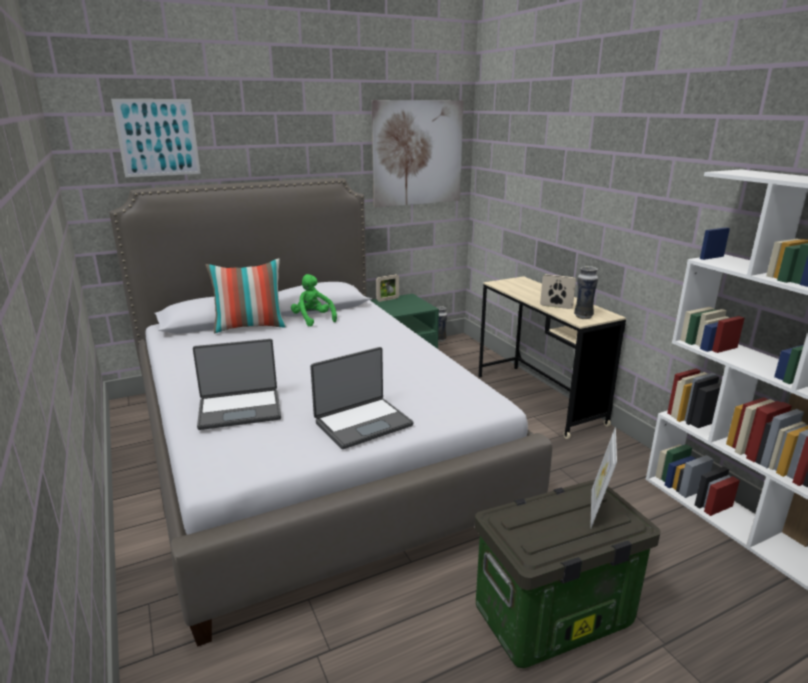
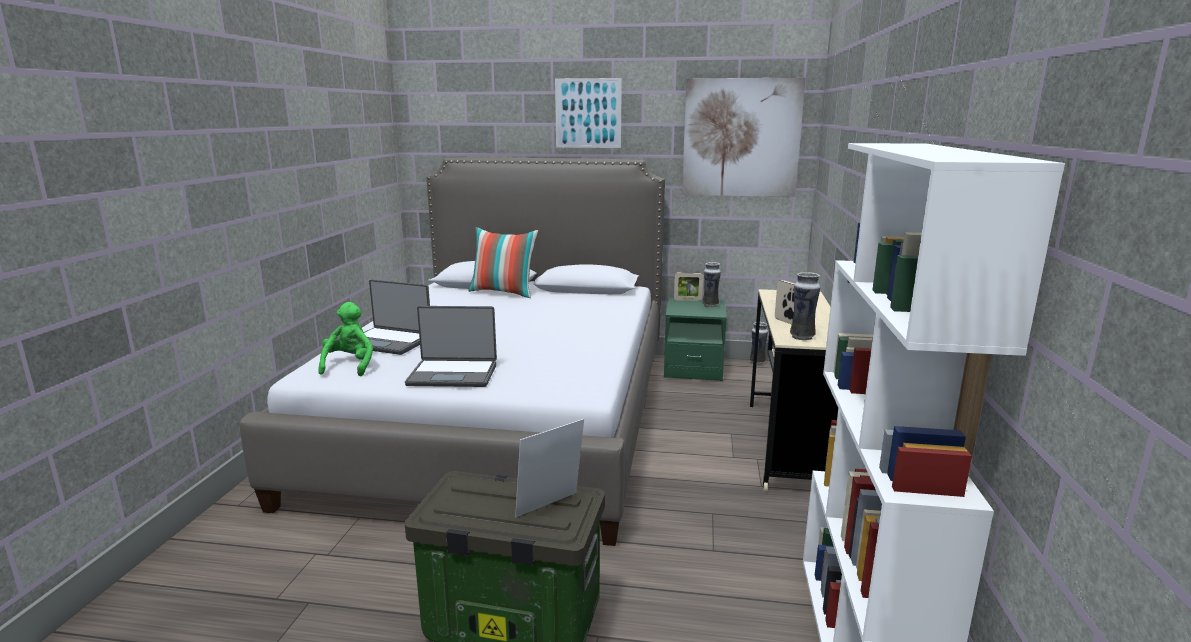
camera: 35 degrees right, 5 degrees down
(158, 138) = (474, 114): picture -> picture (588, 113)
(313, 319) = (563, 297): green plush toy -> green plush toy (350, 366)
(411, 301) = (710, 305): none -> vase

